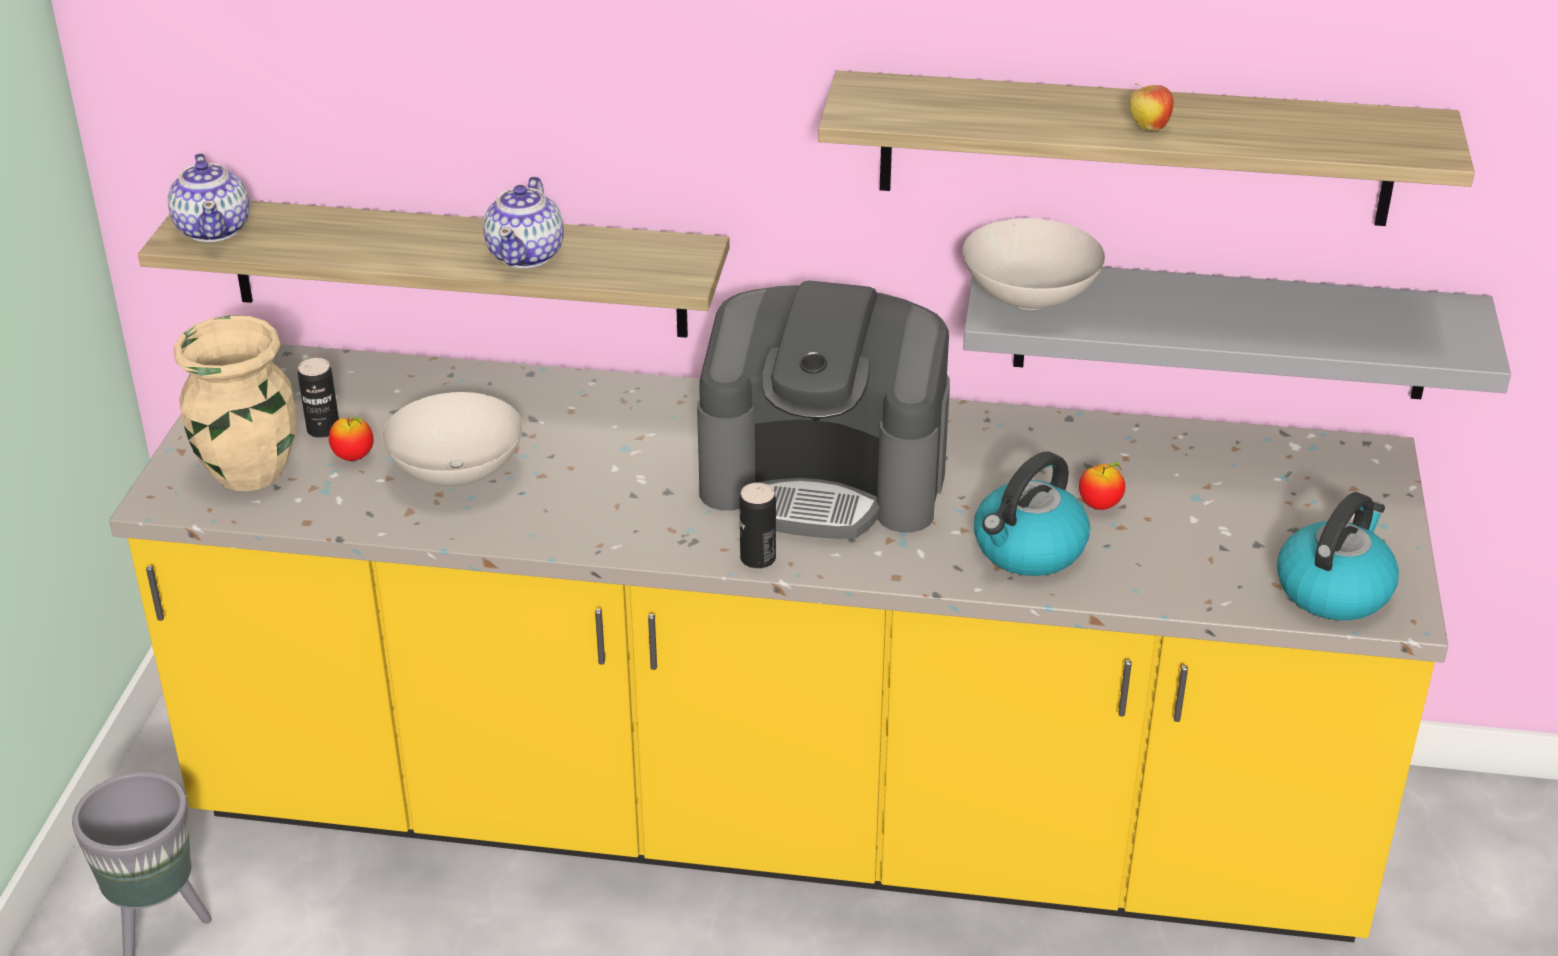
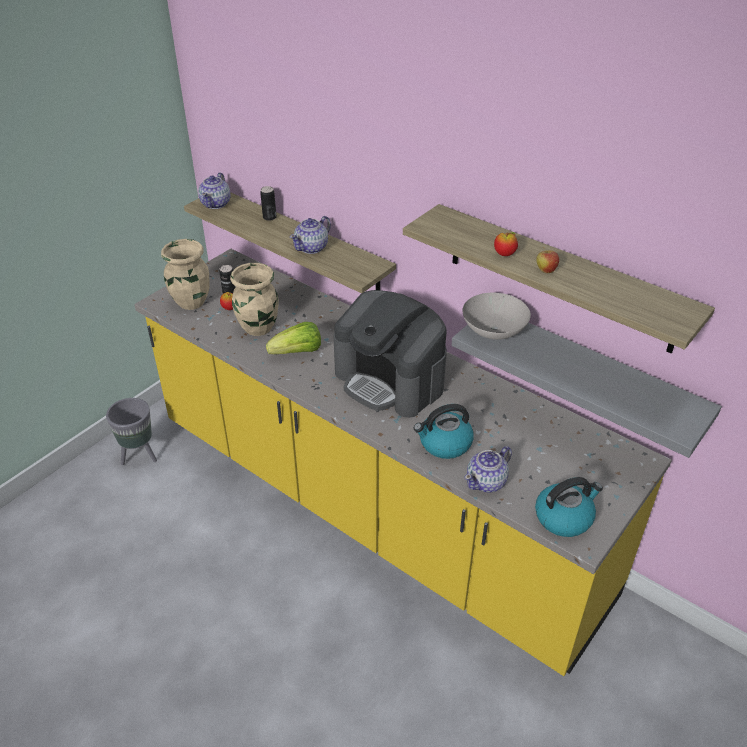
camera: 30 degrees right, 5 degrees up
(458, 474) = (258, 328): white bowl -> beige vase
(589, 491) = (297, 352): none -> lettuce
(758, 559) = (334, 404): can -> can (269, 217)
(1100, 505) = (493, 436): apple -> apple (504, 254)
(1159, 584) = (487, 482): none -> teapot

